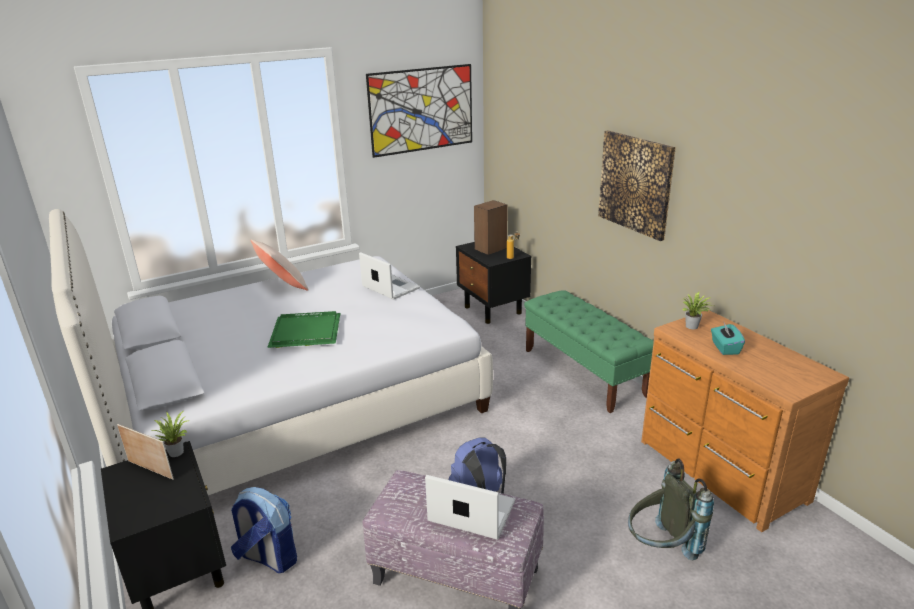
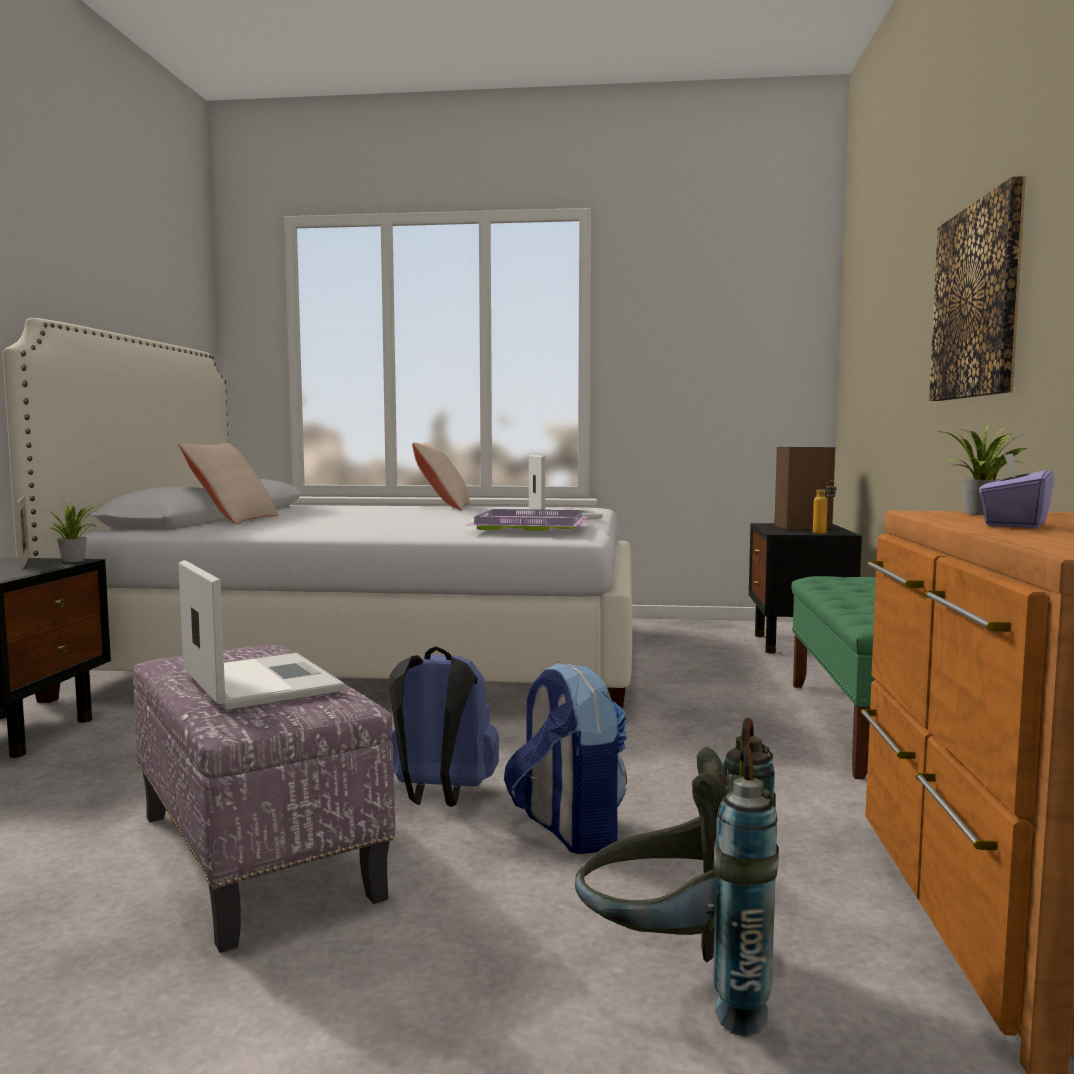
camera: 35 degrees right, 20 degrees down
(196, 360) = (232, 519): none -> beige pillow
(268, 557) = (100, 753): backpack -> backpack (567, 829)
(307, 331) = (384, 519): green tray -> none
(418, 321) = (532, 525): none -> purple tray
(422, 110) = (725, 307): picture -> none
(725, 348) = (1014, 525): turquoise tissue box -> purple tissue box

